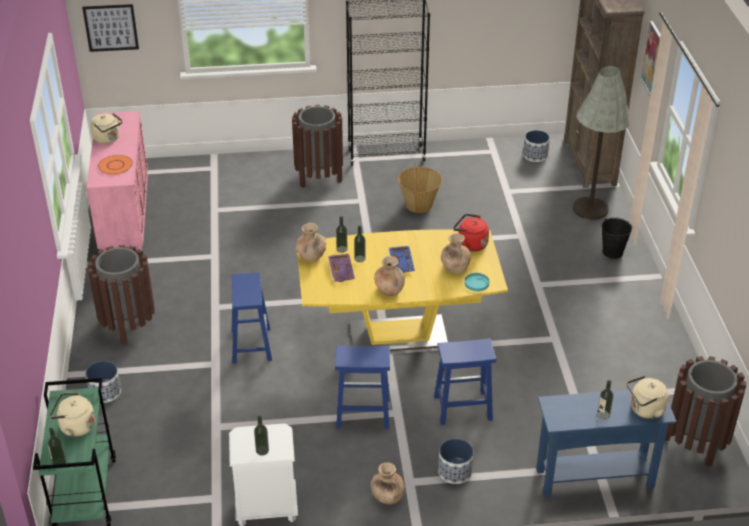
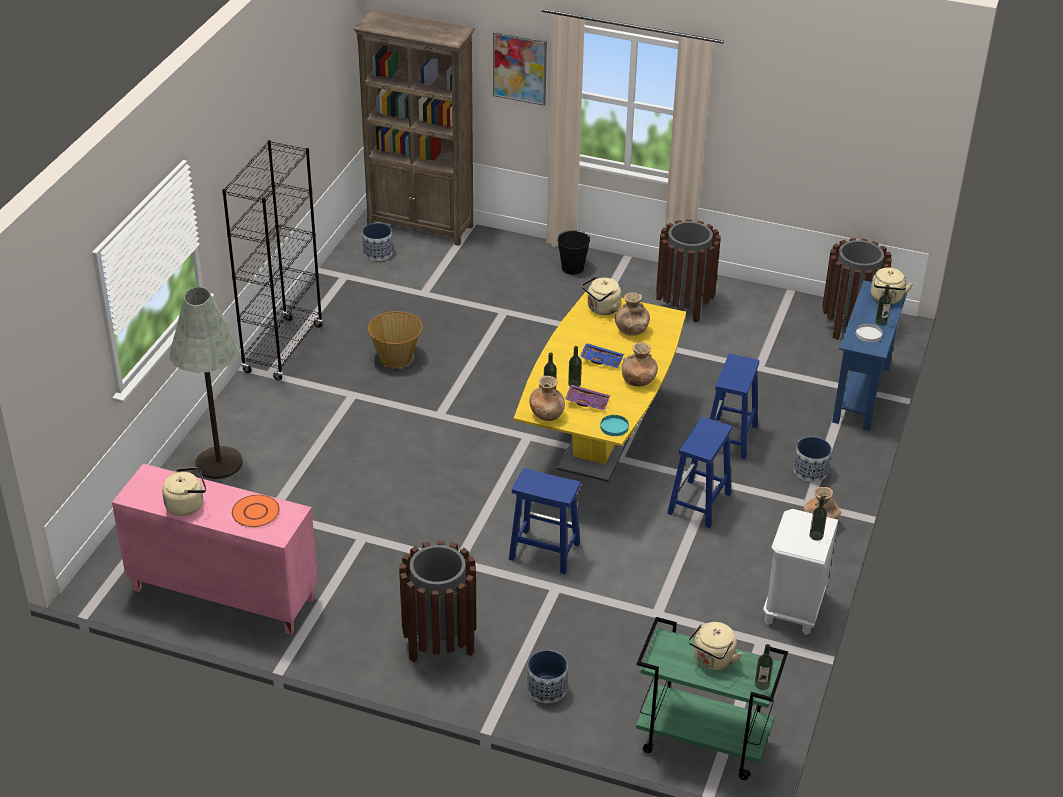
camera: 65 degrees left, 0 degrees up
(111, 27) = (55, 388): picture -> none
(319, 176) = (278, 411): brown trash can -> brown trash can (684, 305)
(470, 244) = (602, 309): red kettle -> beige kettle
(477, 283) = (665, 325): turquoise plate -> turquoise plate (614, 427)
(575, 411) = (868, 334): none -> white plate
(590, 209) = (496, 255): grey floor lamp -> grey floor lamp (219, 463)

